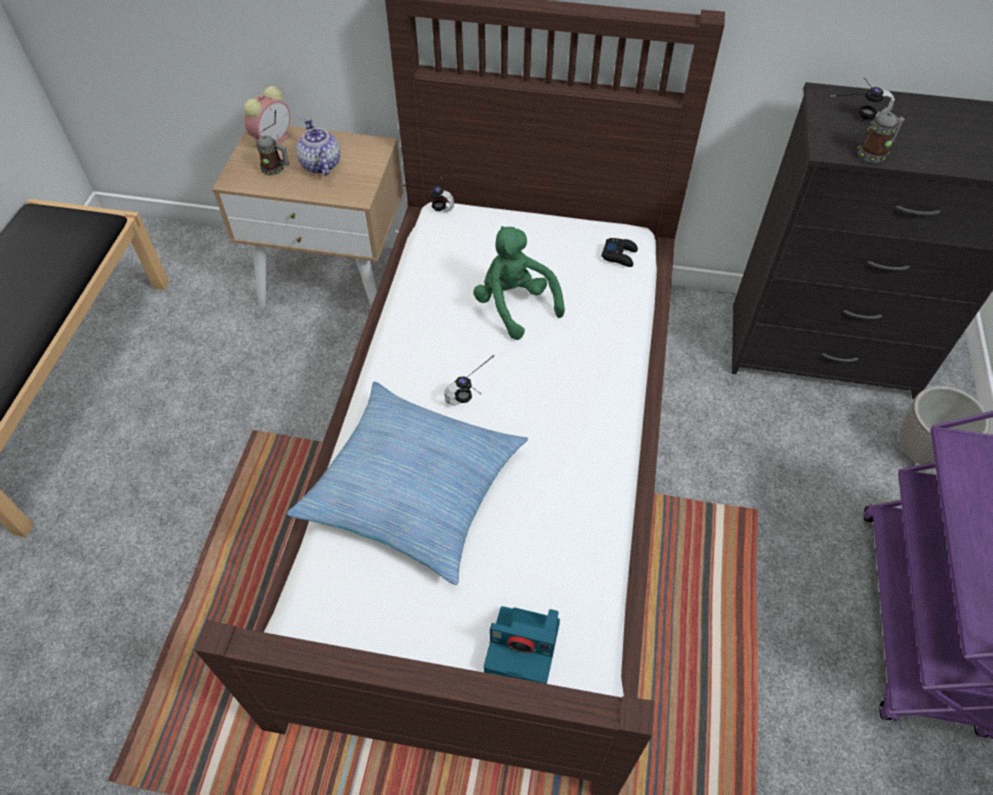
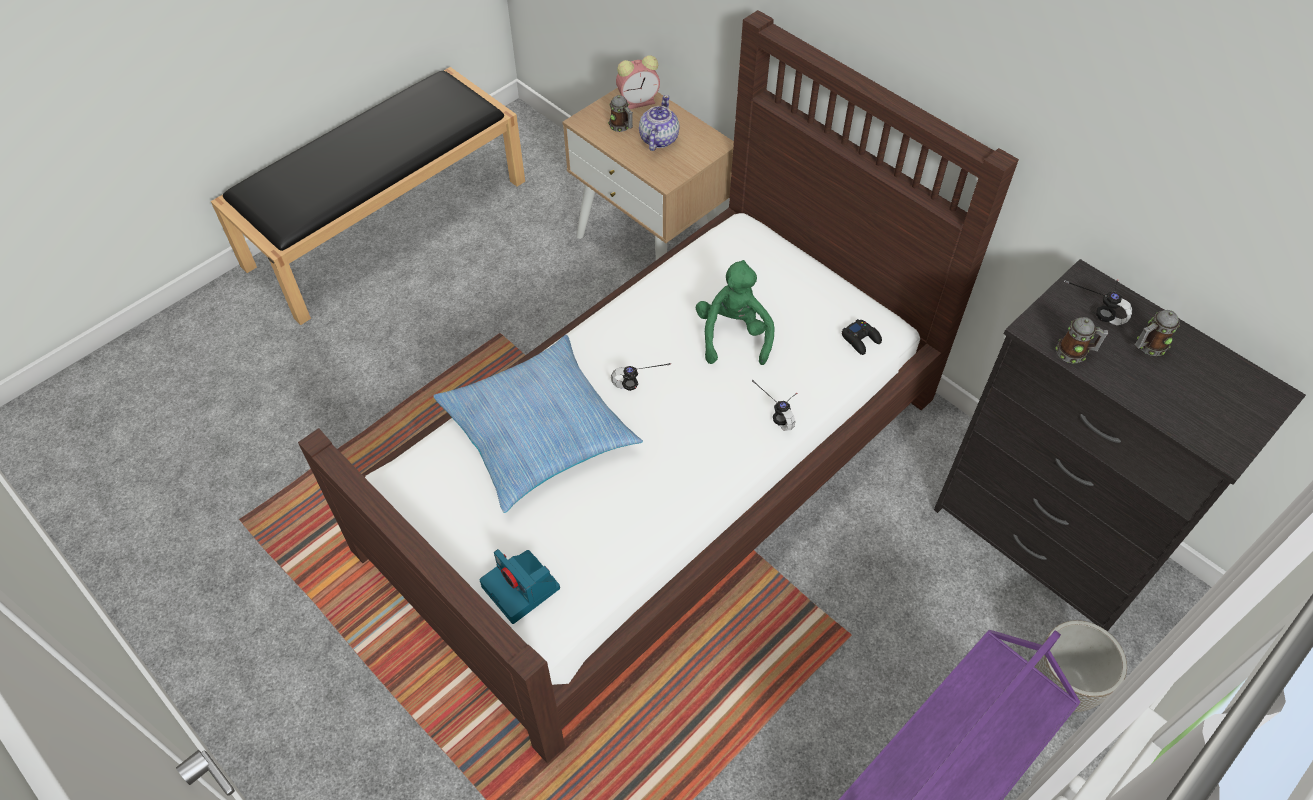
camera: 35 degrees right, 0 degrees up
(432, 202) = (741, 214): headphones -> headphones (778, 411)
(915, 123) = (1148, 346): none -> mug

